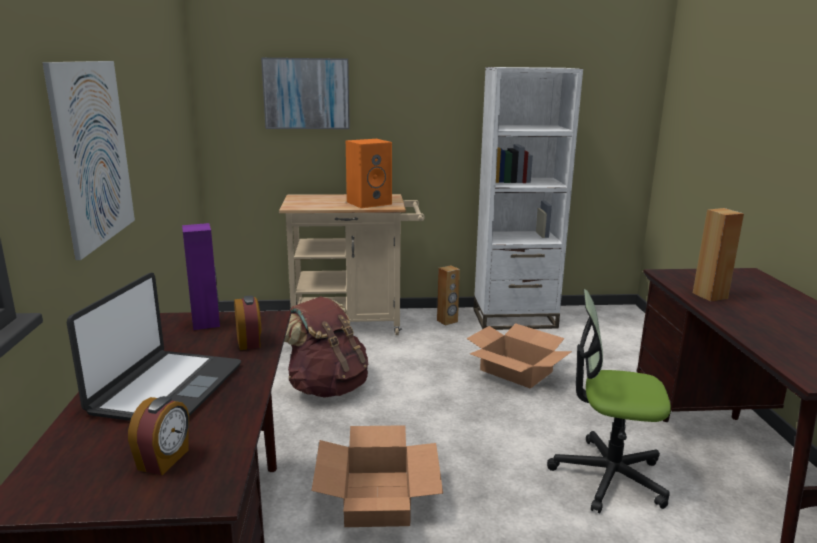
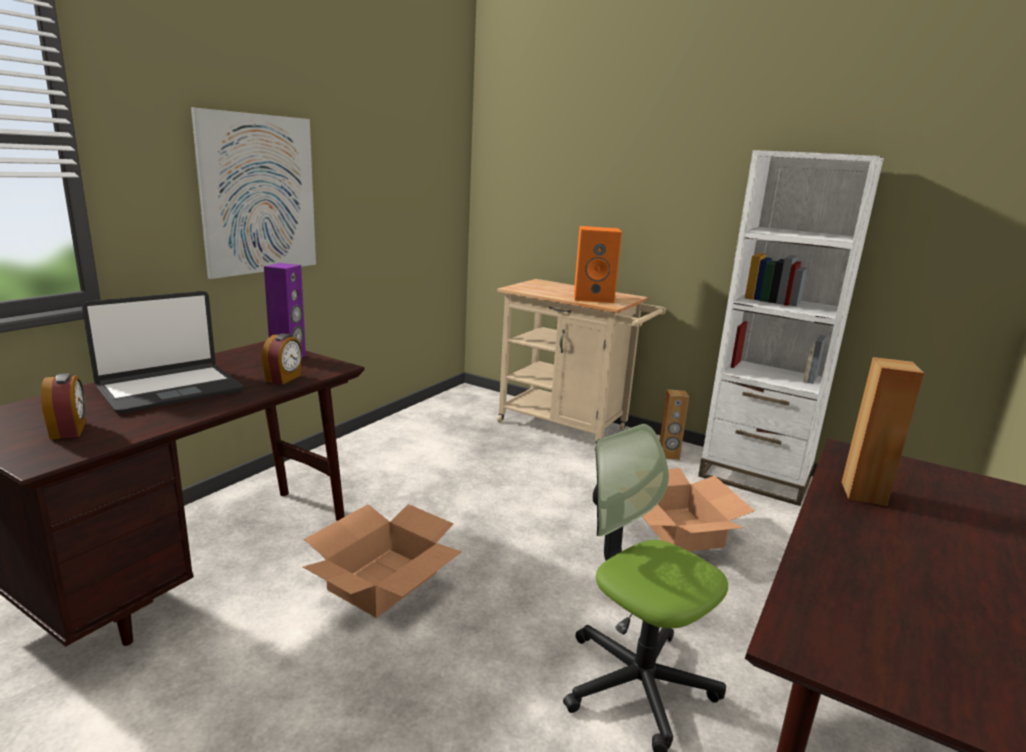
camera: 35 degrees right, 0 degrees up
(164, 460) = (69, 430): alarm clock -> alarm clock turned 75 degrees counterclockwise
(306, 93) = (567, 175): picture -> none
(327, 387) = (470, 472): brown backpack -> none

